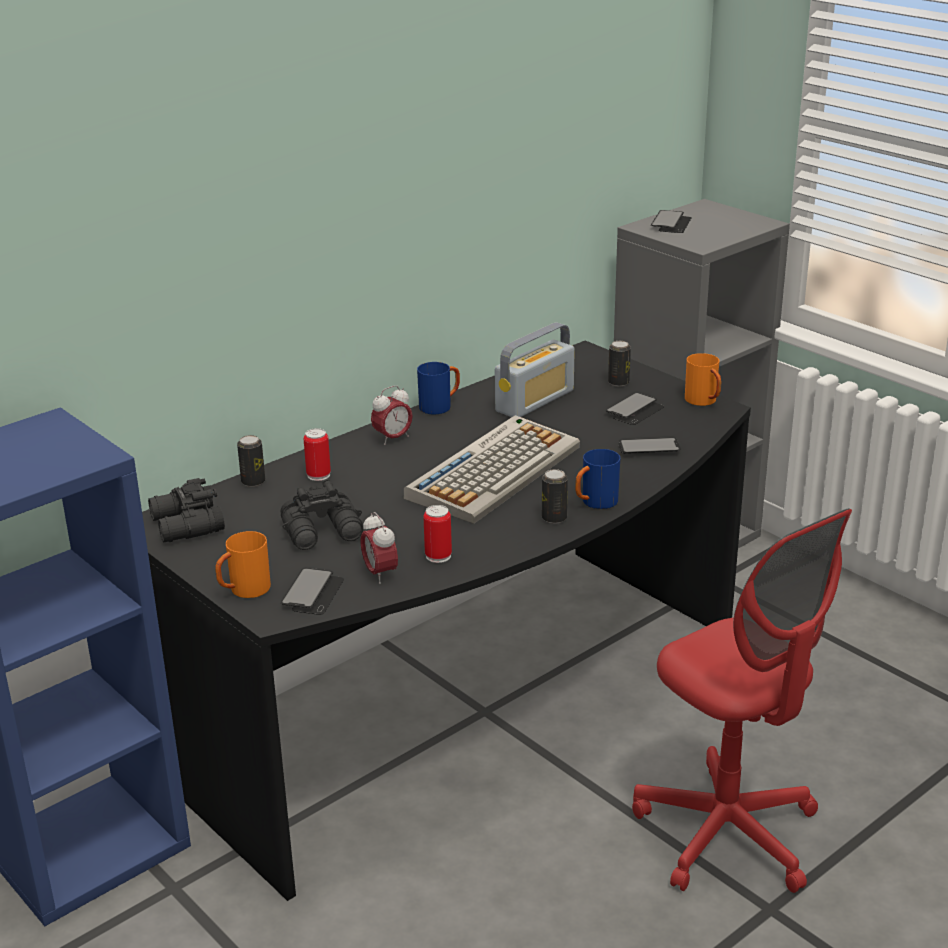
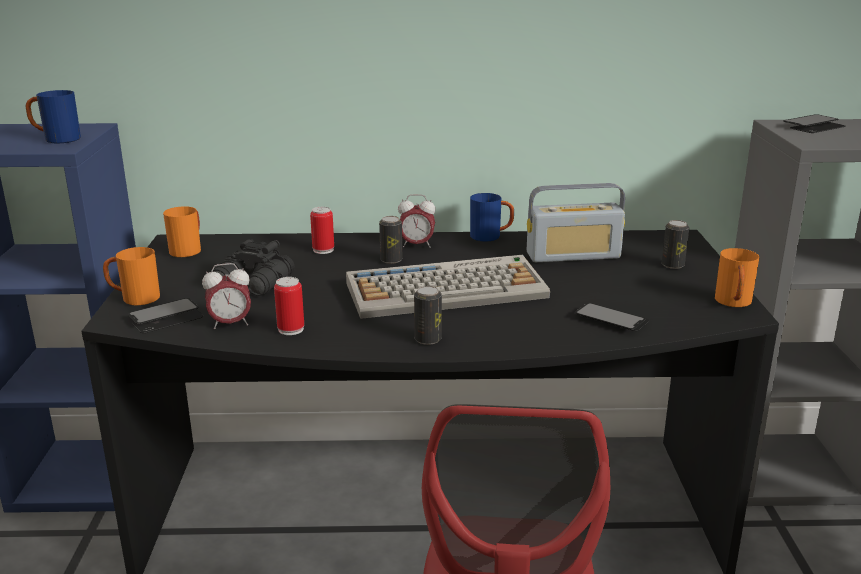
camera: 40 degrees right, 5 degrees down
(185, 526) = (188, 250): black binoculars -> orange mug
(253, 482) = (277, 240): can -> can (391, 260)
(380, 574) = (230, 324): alarm clock -> alarm clock turned 120 degrees counterclockwise
(594, 503) = (482, 342): blue mug -> blue mug (56, 139)
(634, 411) = (650, 289): phone -> none

